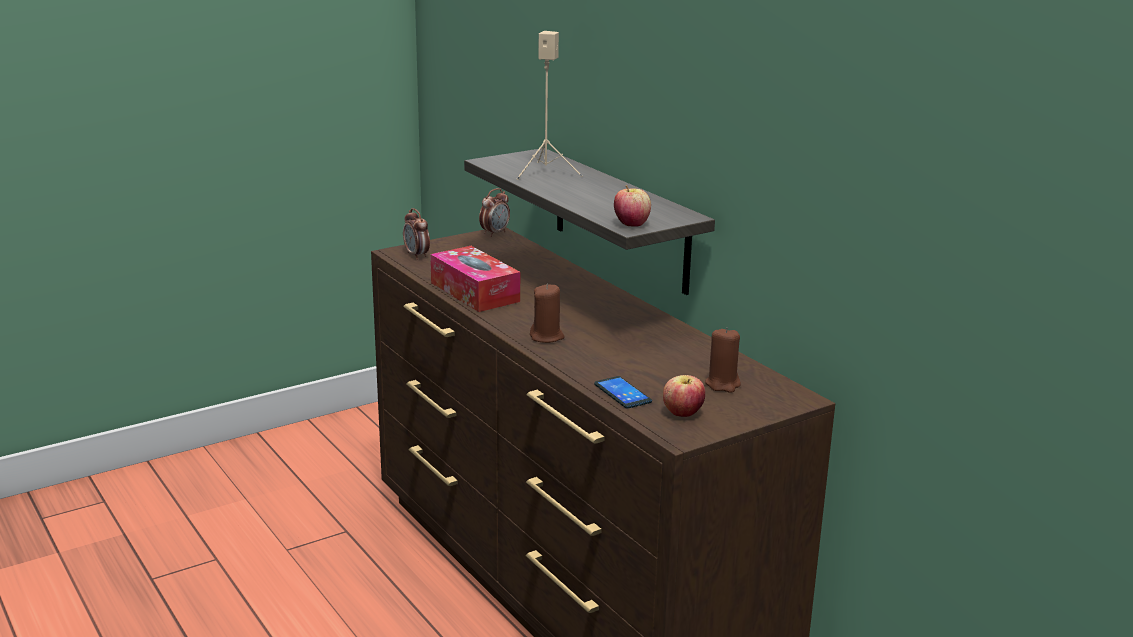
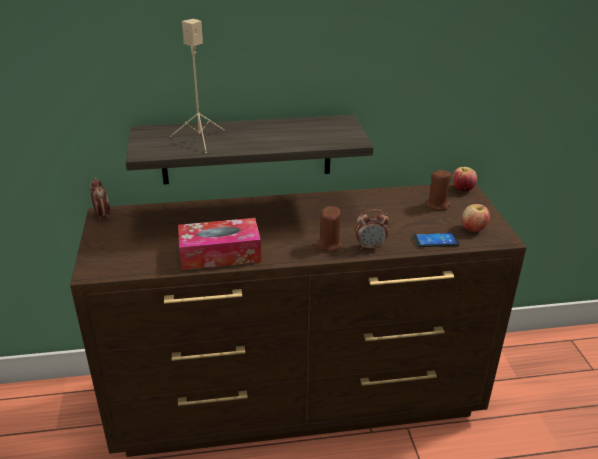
camera: 65 degrees left, 10 degrees up
(417, 255) = (111, 263): alarm clock -> alarm clock (370, 246)
(631, 224) = (348, 139): apple -> apple (462, 189)

